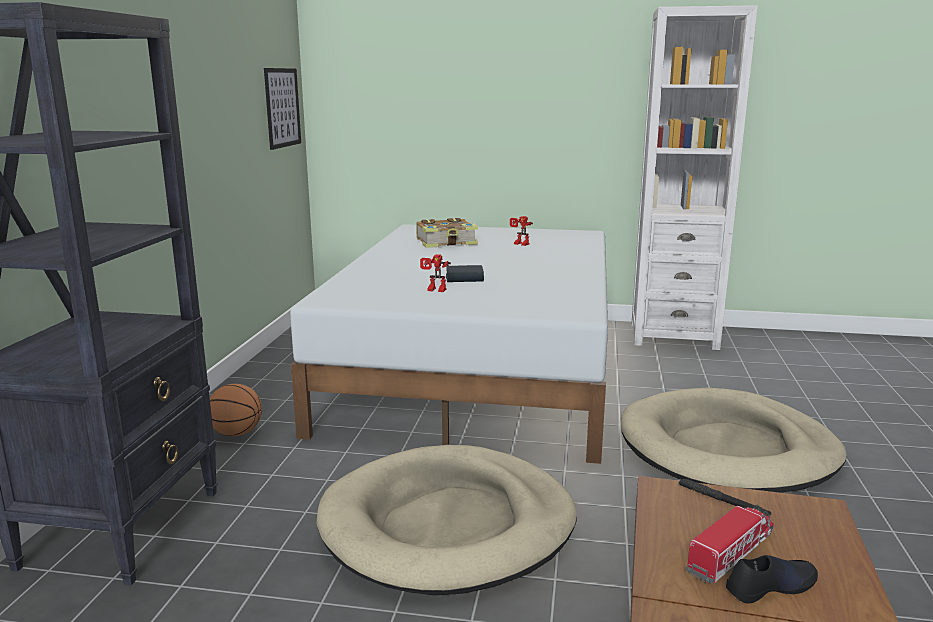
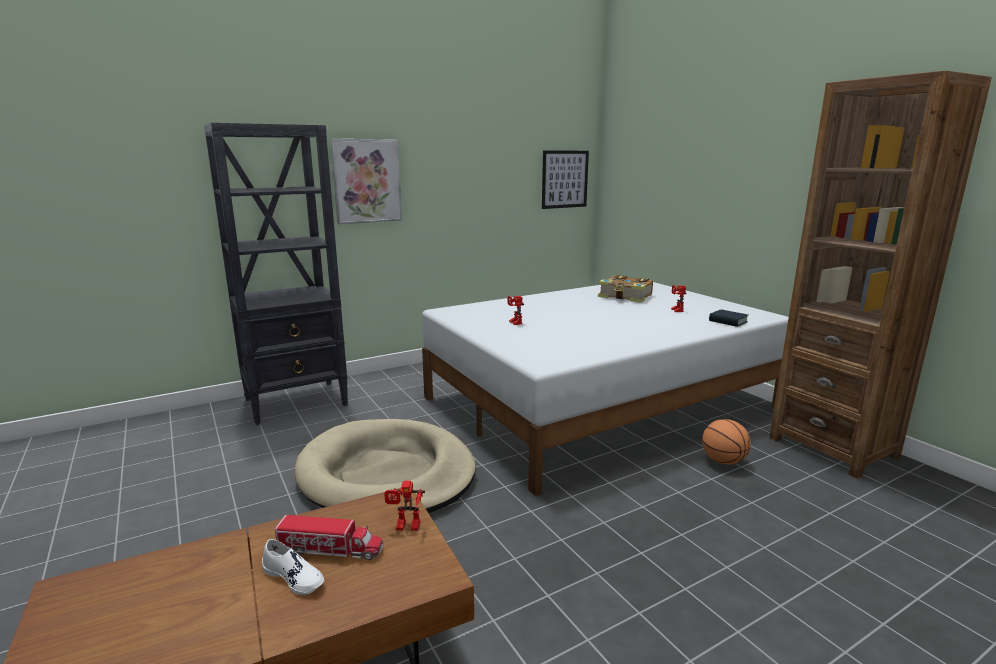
camera: 50 degrees right, 0 degrees up
(110, 118) = (366, 181): none -> picture
(236, 433) = (408, 383): basketball -> basketball (723, 461)
(464, 278) = (554, 321): book -> book (728, 321)
(673, 336) = (833, 447): white bookcase -> brown bookcase
(722, 501) = (406, 527): black flashlight -> toy robot
(727, 449) = (651, 545): beige dog bed -> none
(770, 586) = (294, 577): black shoe -> white shoe

